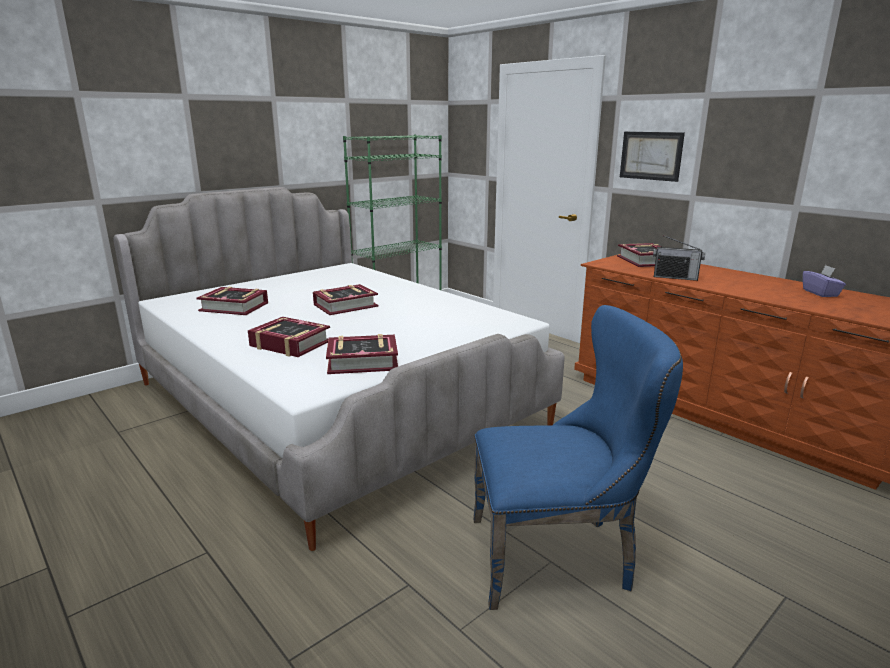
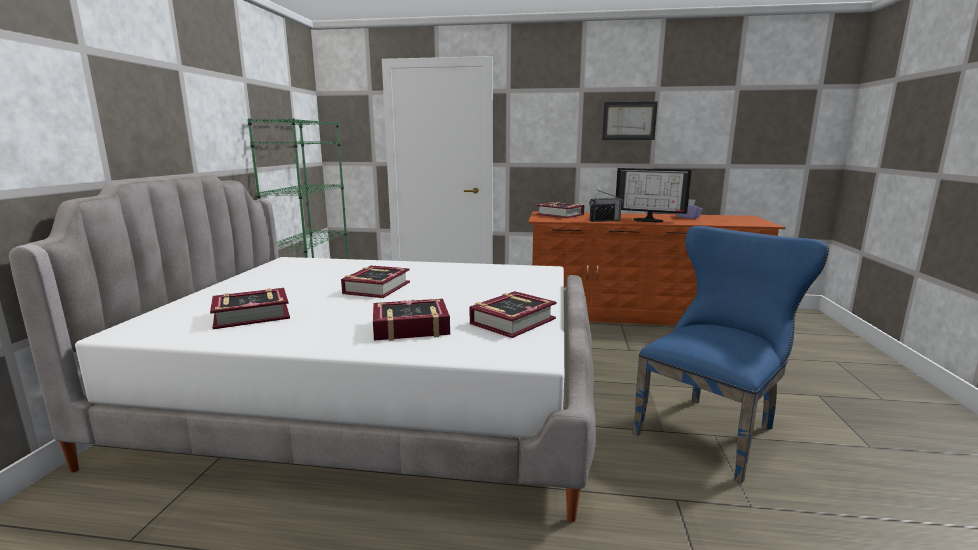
camera: 40 degrees left, 5 degrees down
(651, 155) = (542, 135): picture -> picture (629, 121)
(740, 287) = (648, 220): none -> monitor

